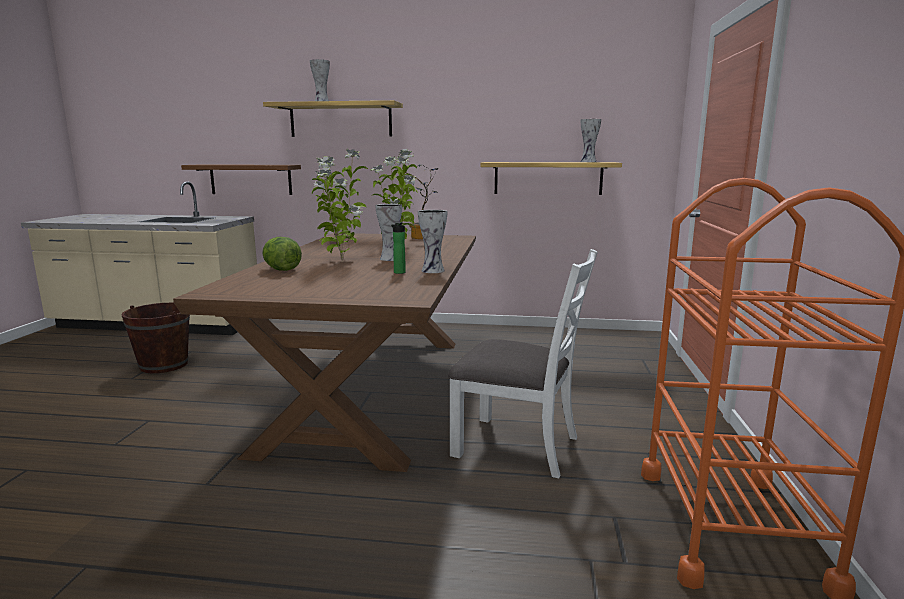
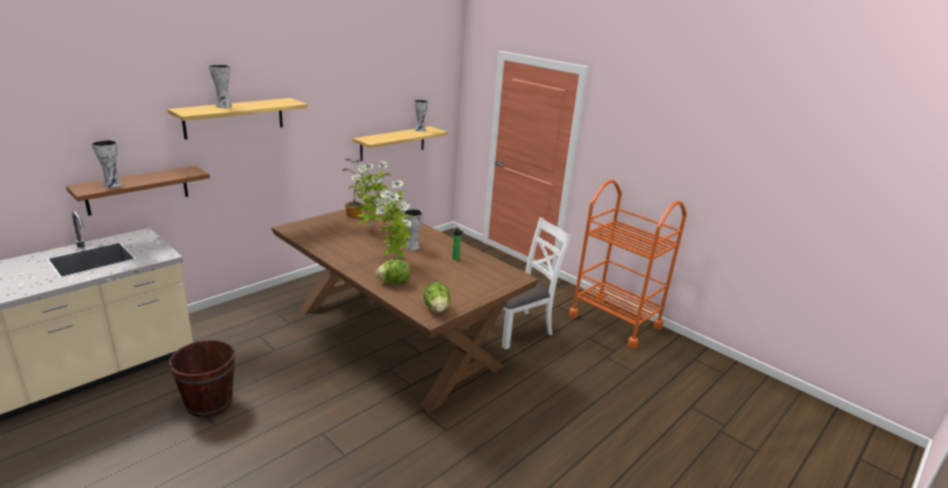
camera: 55 degrees left, 10 degrees up
(236, 290) = (436, 309): none -> lettuce
(434, 270) = (464, 250): vase -> vase (113, 184)

